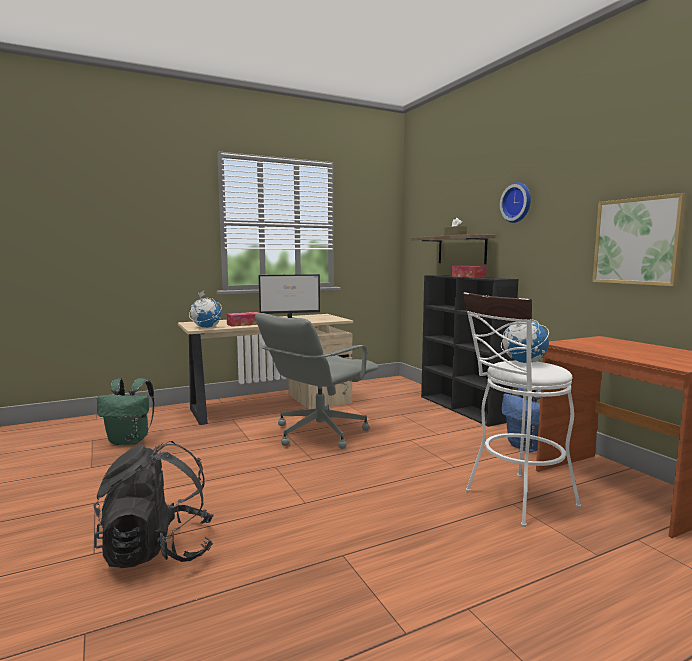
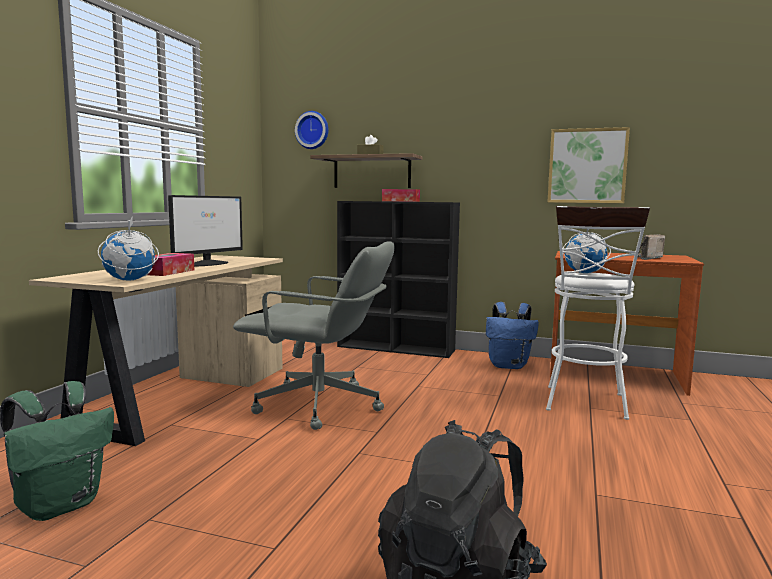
camera: 45 degrees left, 0 degrees up
(318, 433) = (320, 406): grey office chair -> grey office chair turned 75 degrees counterclockwise
(517, 202) = (452, 124): wall clock -> wall clock (313, 130)
(646, 356) = (646, 258): none -> radio

